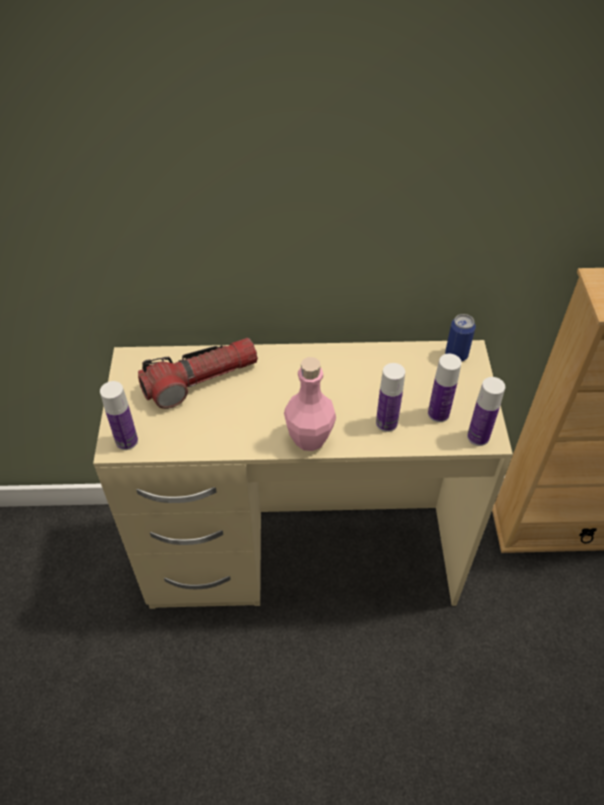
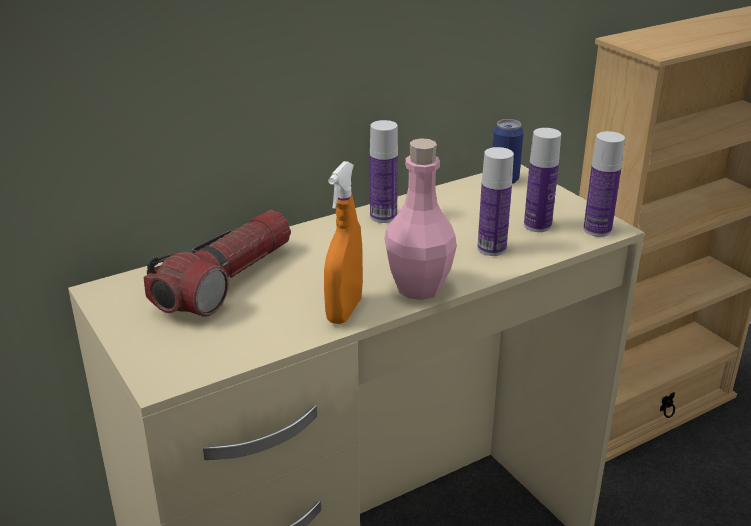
camera: 30 degrees left, 20 degrees down
(127, 441) = (174, 368): bottle -> bottle (383, 216)
(249, 438) = (344, 311): none -> orange spray bottle

